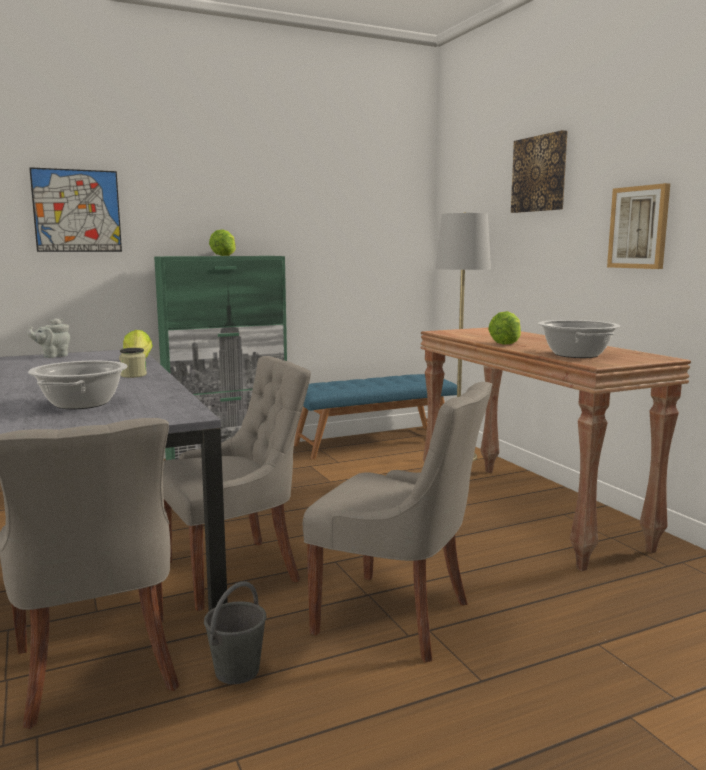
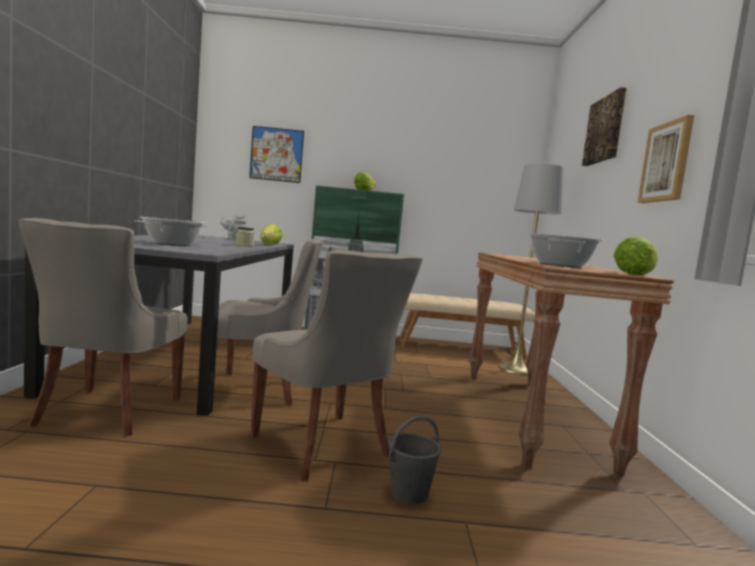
camera: 25 degrees right, 5 degrees down
(236, 671) = (174, 439): grey bucket -> grey bucket (408, 493)
(373, 442) = (460, 347): blue bench -> beige bench
(506, 343) = (522, 258): lettuce -> lettuce (635, 274)

